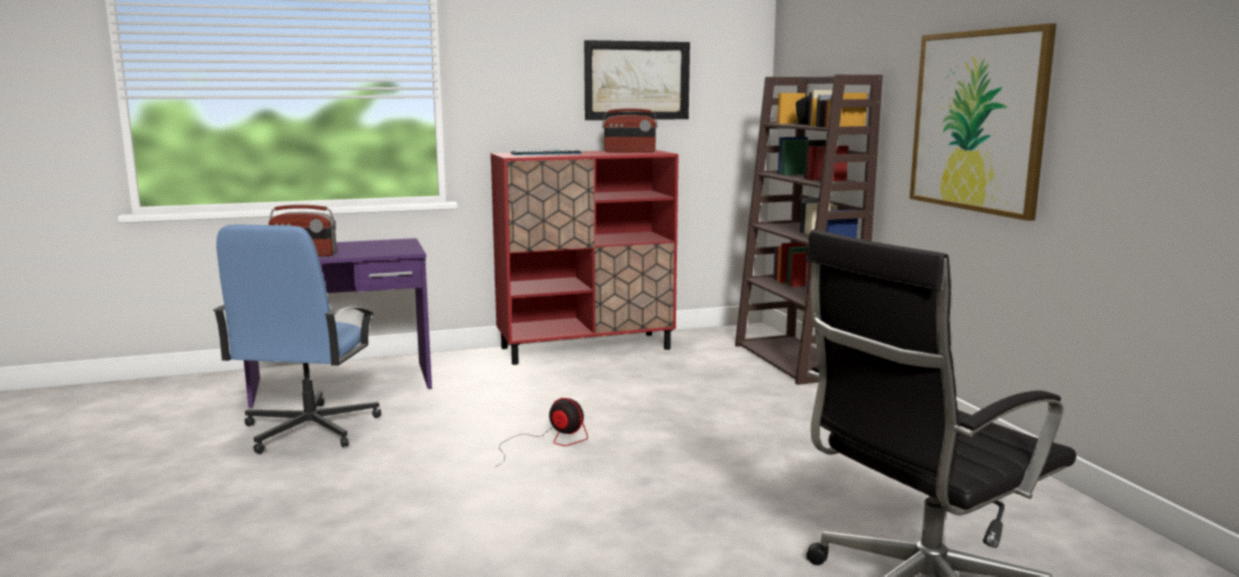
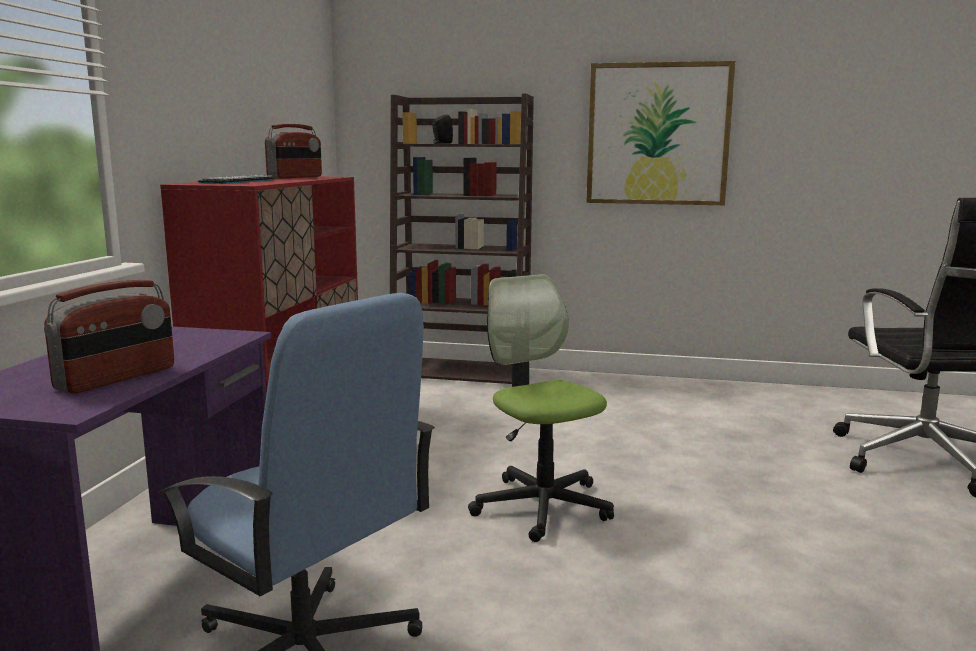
camera: 60 degrees left, 0 degrees up
(547, 442) = (542, 506): fan -> office chair
(637, 80) = (262, 91): picture -> none

